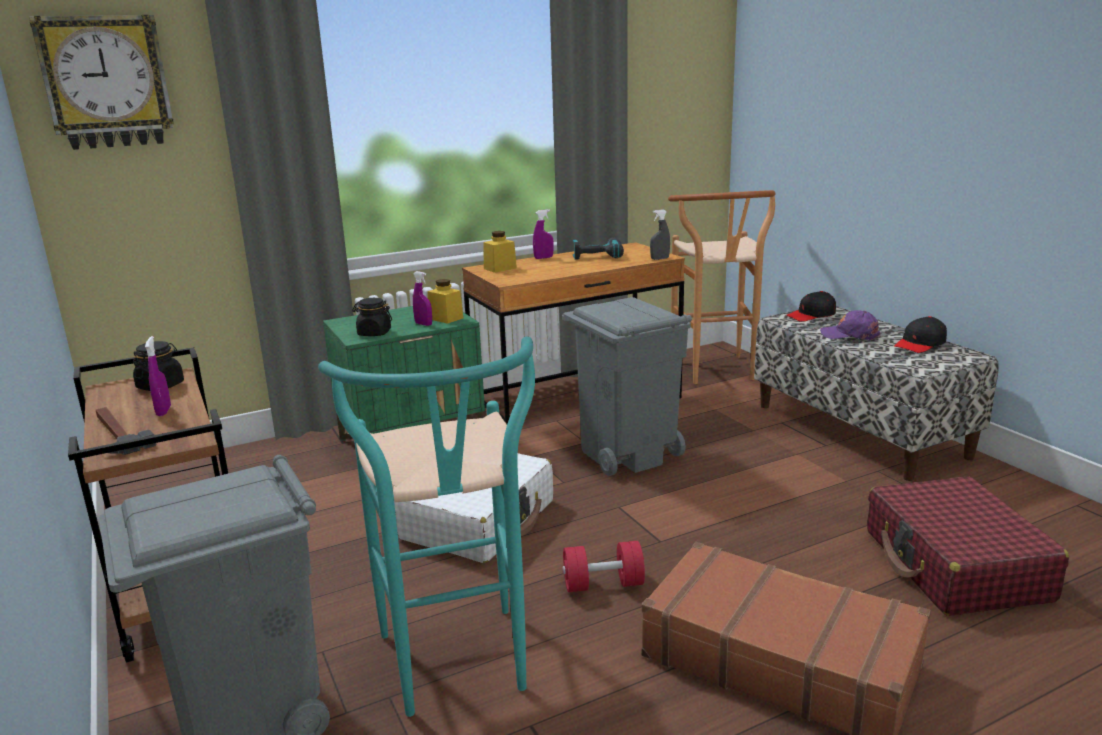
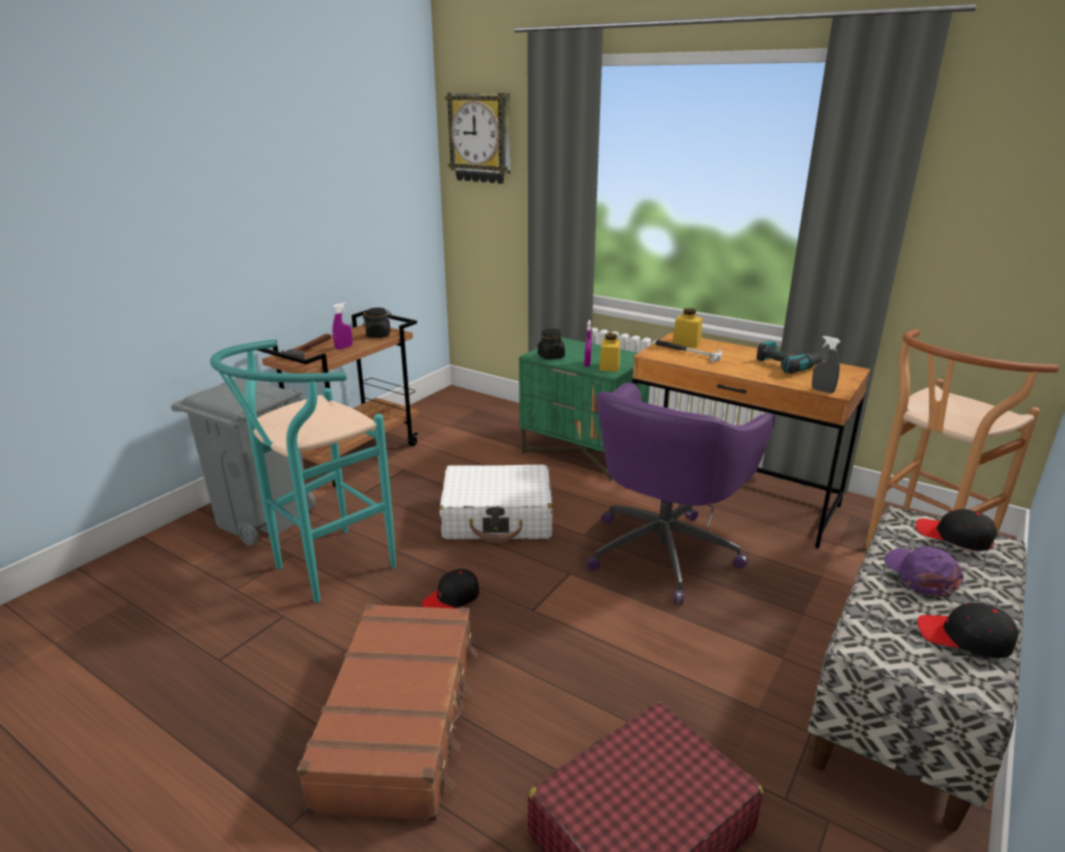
camera: 60 degrees right, 5 degrees up
(522, 272) = (688, 352): none -> hammer
(543, 258) = (744, 349): purple spray bottle -> none
(603, 584) = (451, 599): red dumbbell -> black cap
(626, 454) = (664, 550): grey trash can -> purple office chair

